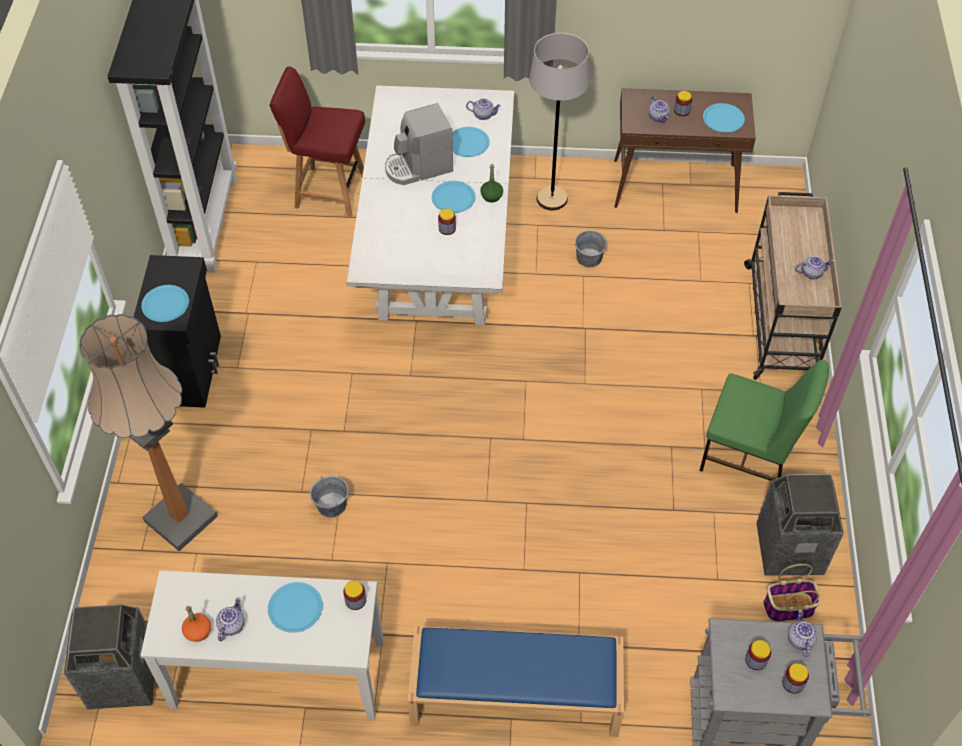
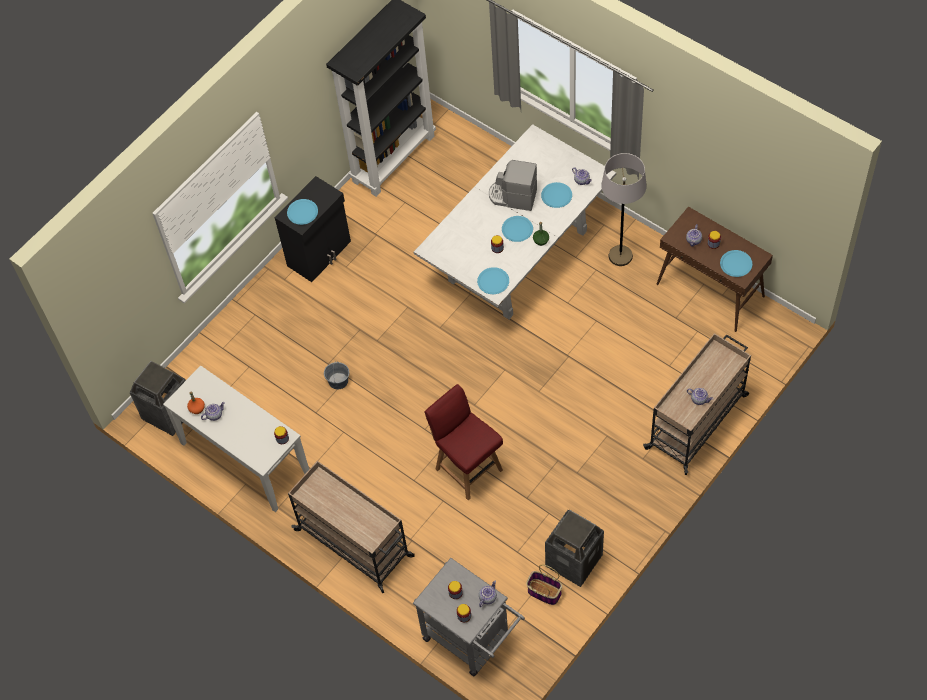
camera: 40 degrees right, 5 degrees up
(180, 518) = (254, 342): floor lamp -> none
(295, 608) = (251, 424): blue plate -> blue plate (493, 281)
(328, 191) = (483, 175): red chair -> red chair (468, 468)
(514, 694) = (355, 544): blue bench -> beige cart
(589, 258) = (610, 310): grey bucket -> none
(750, 456) = (600, 494): green chair -> none

